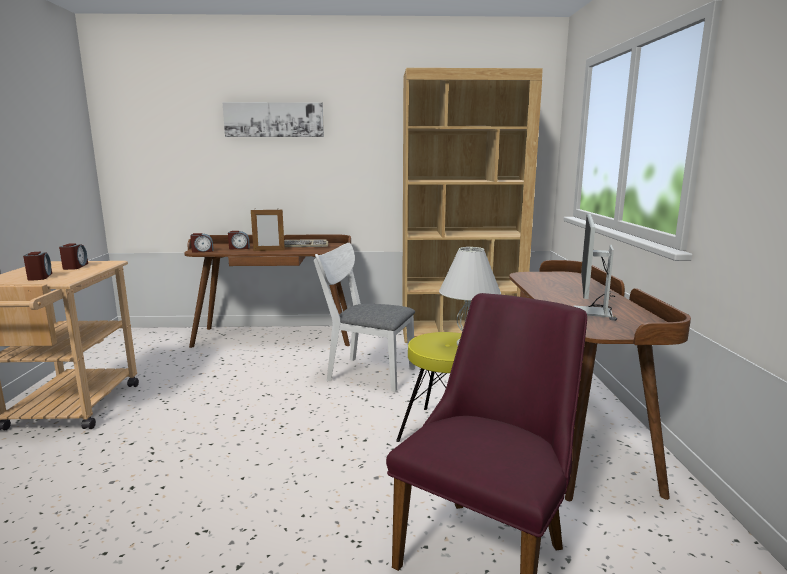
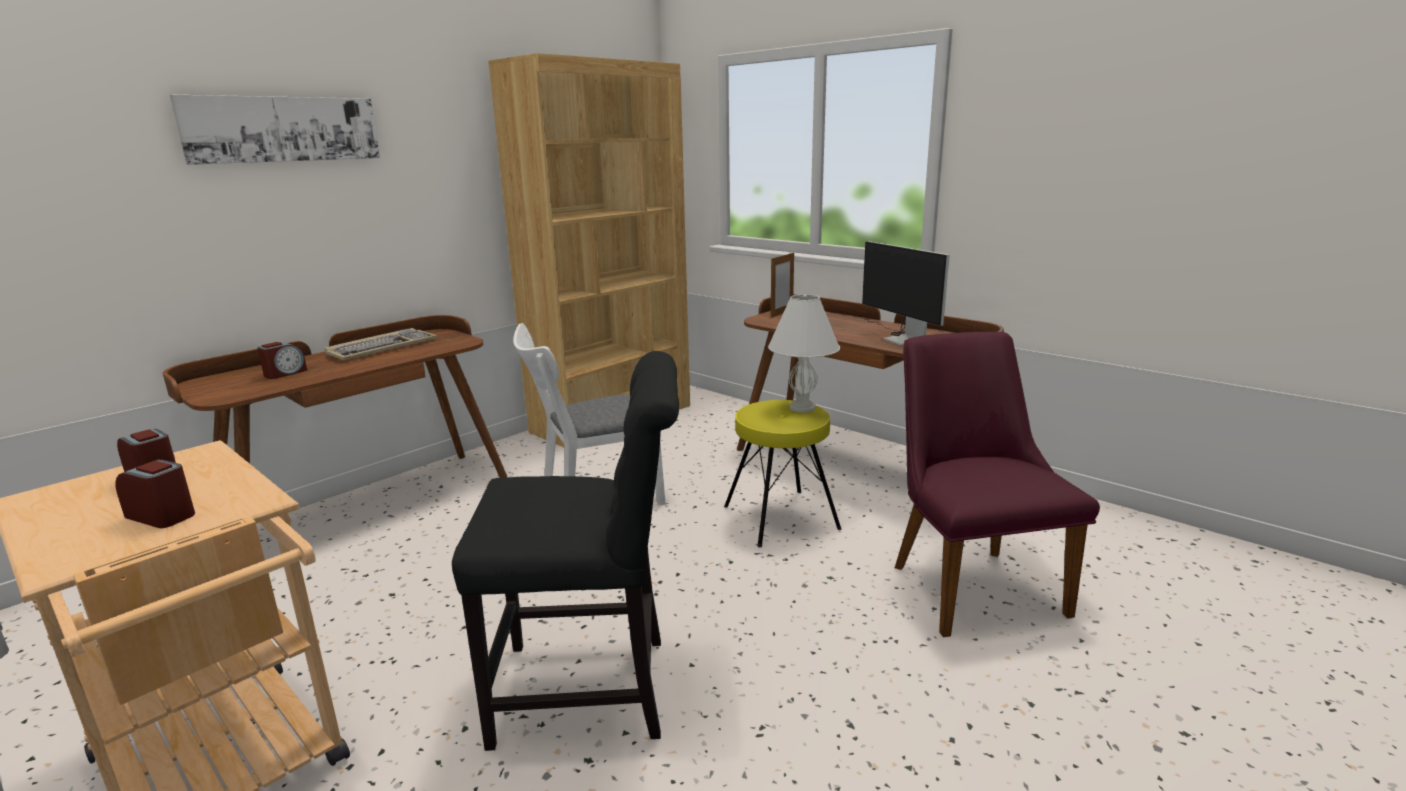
camera: 45 degrees left, 5 degrees up
(189, 460) = (593, 690): none -> black chair
(202, 251) = (229, 394): alarm clock -> none
(269, 250) = (356, 364): picture frame -> picture frame (782, 313)

